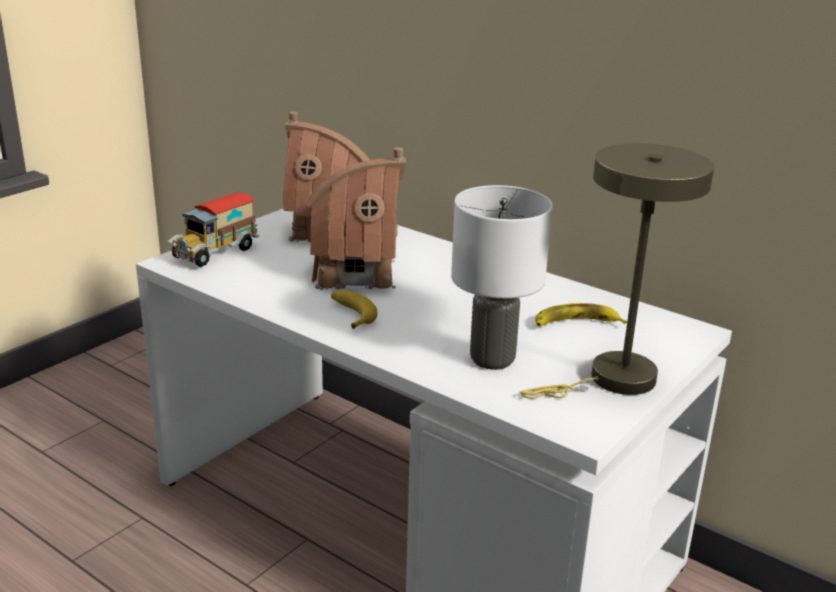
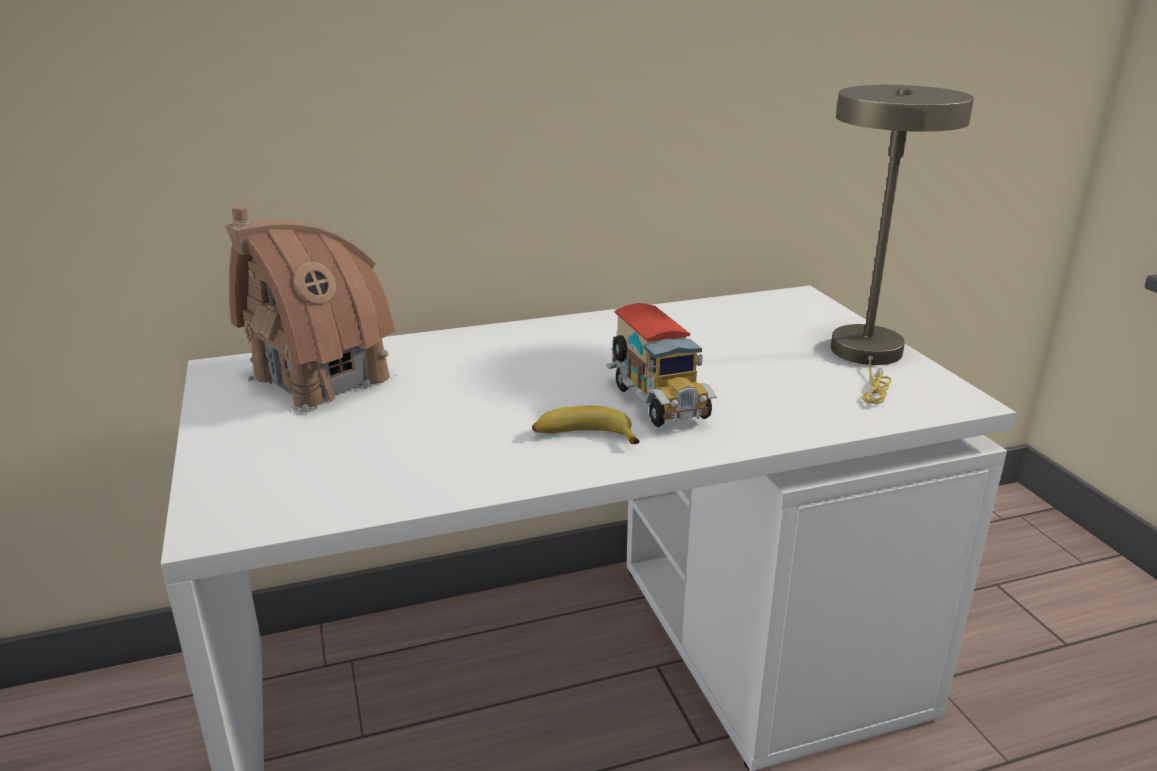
camera: 55 degrees left, 0 degrees up
(215, 253) = (250, 479): toy truck -> toy truck (657, 402)
(356, 273) = (472, 400): toy house -> none
(490, 359) = (776, 395): white table lamp -> none
(575, 323) = (736, 333): banana -> none

